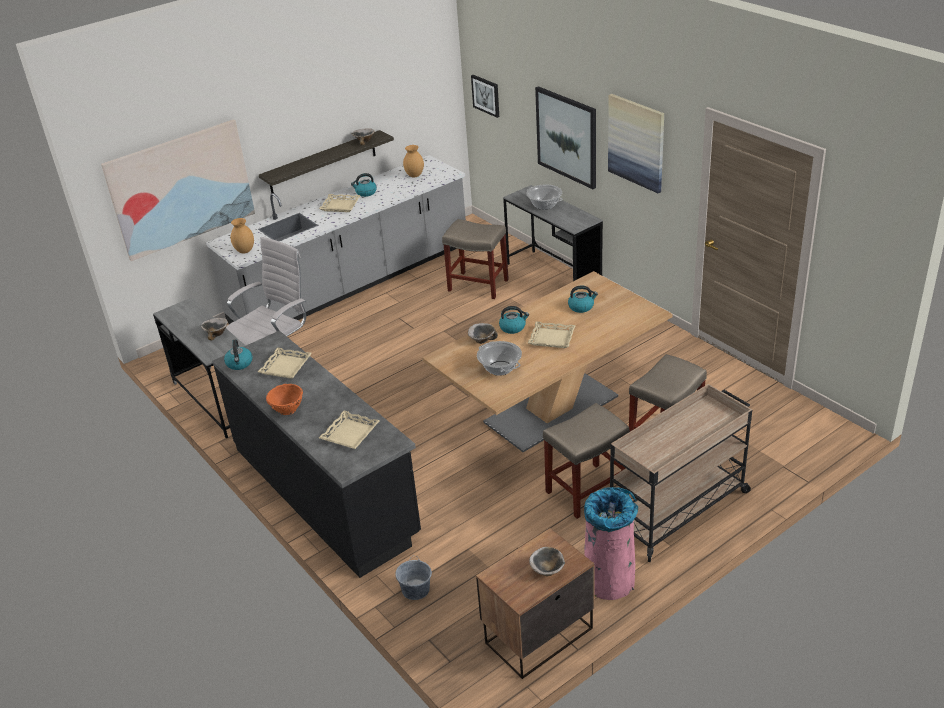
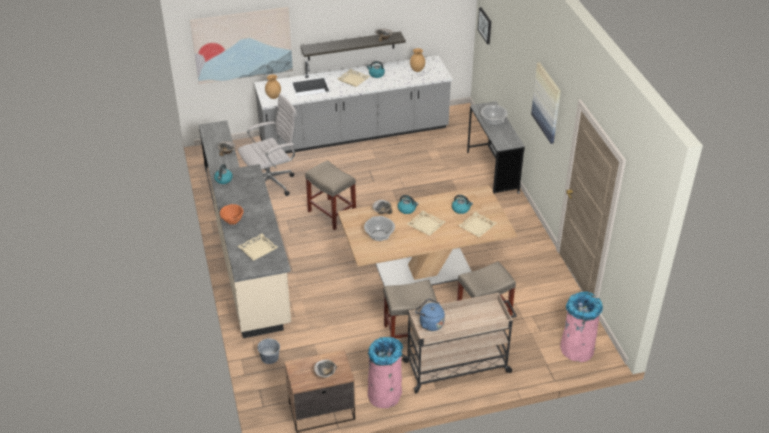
camera: 20 degrees right, 5 degrees up
(285, 366) = (248, 191): beige tray -> beige tray (477, 227)
(325, 491) = (254, 276): black counter -> beige counter
(477, 285) = (436, 162): beige stool -> beige stool (331, 213)
(567, 137) = (517, 78): picture -> none
(645, 452) = (430, 323): none -> blue kettle
(804, 436) = (576, 349): none -> pink trash can

